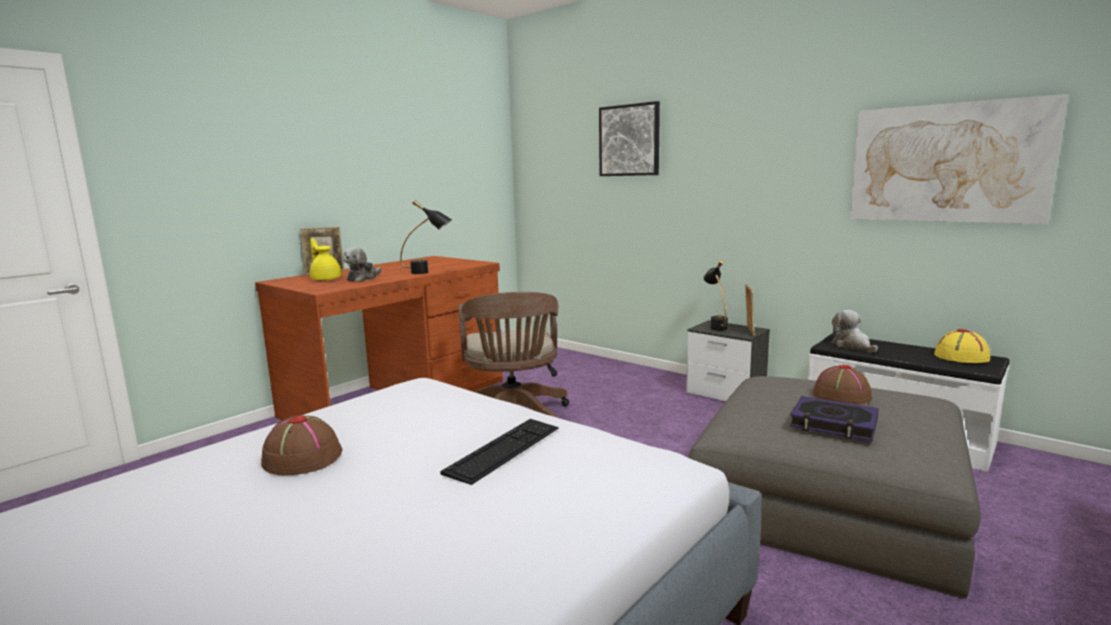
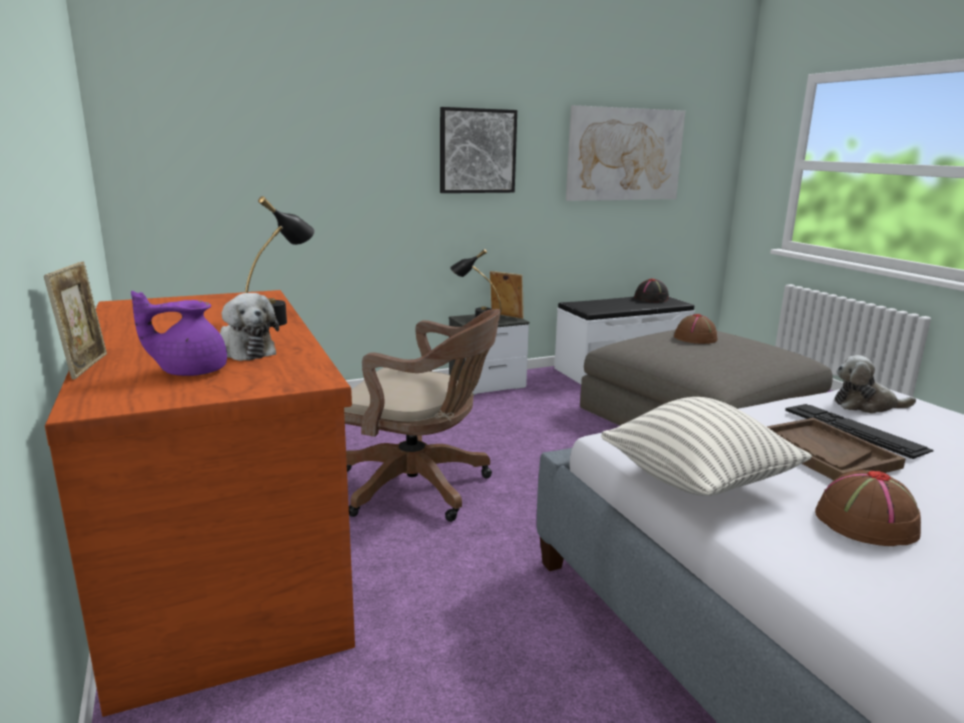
camera: 65 degrees left, 5 degrees up
(326, 279) = (190, 371): yellow teapot -> purple teapot
(353, 408) = (698, 482): none -> pillow
(438, 442) = (824, 452): none -> brown tray
(629, 140) = (331, 109): picture -> picture (477, 151)
(833, 424) = (747, 353): book -> none
(852, 346) = (601, 307): plush toy -> plush toy (866, 405)
(962, 356) = (651, 298): yellow hat -> black hat

